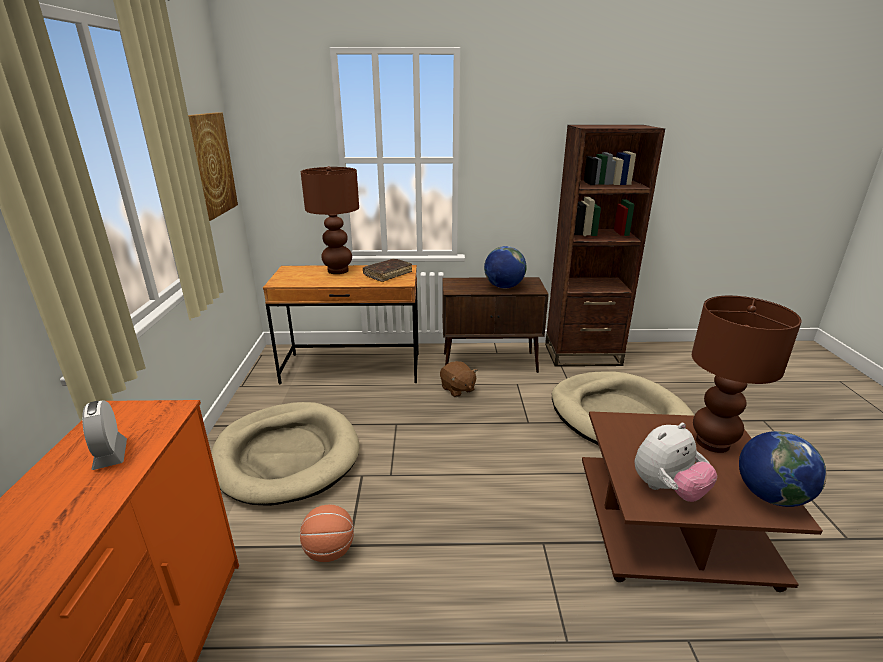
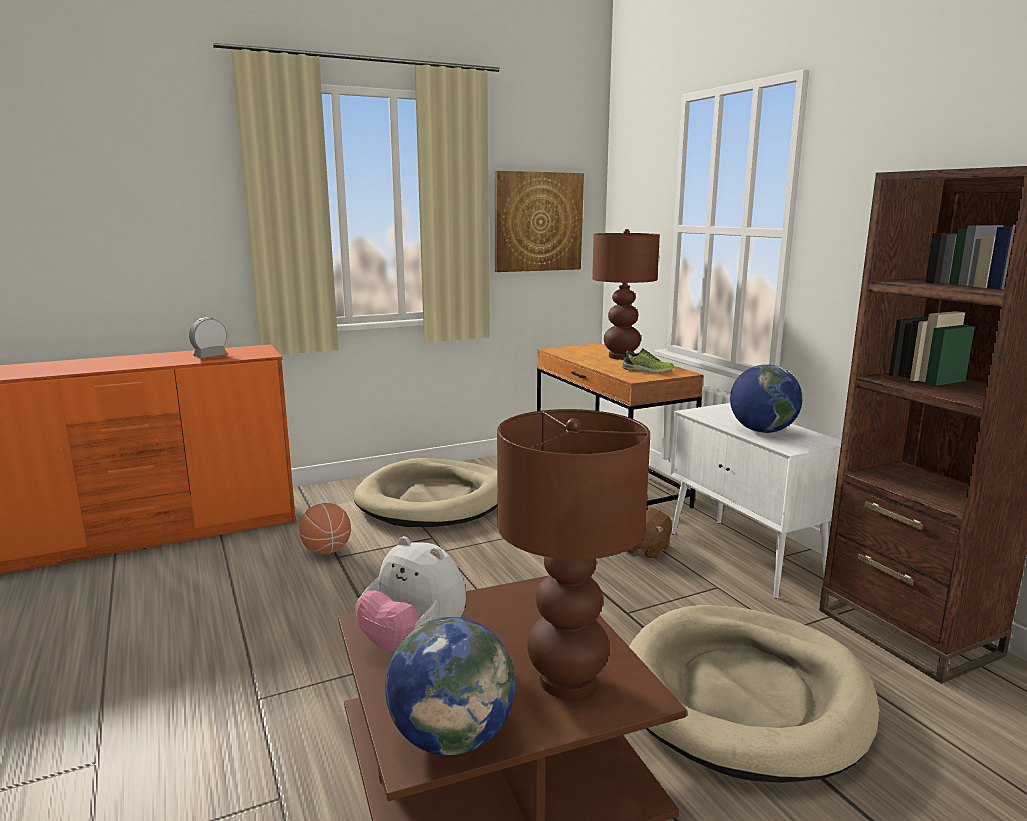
camera: 65 degrees right, 10 degrees down
(388, 274) = (647, 370): brown book -> shoe
(490, 363) = (745, 557): brown cabinet -> white cabinet

